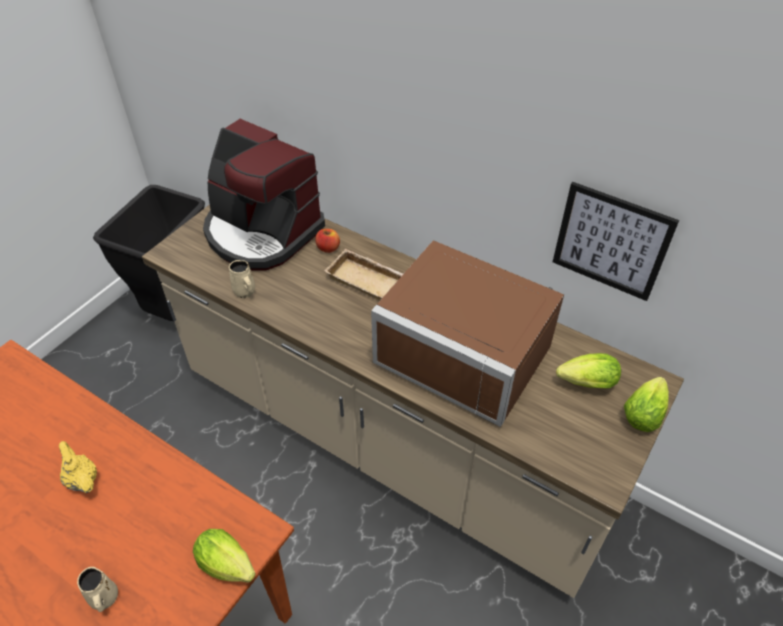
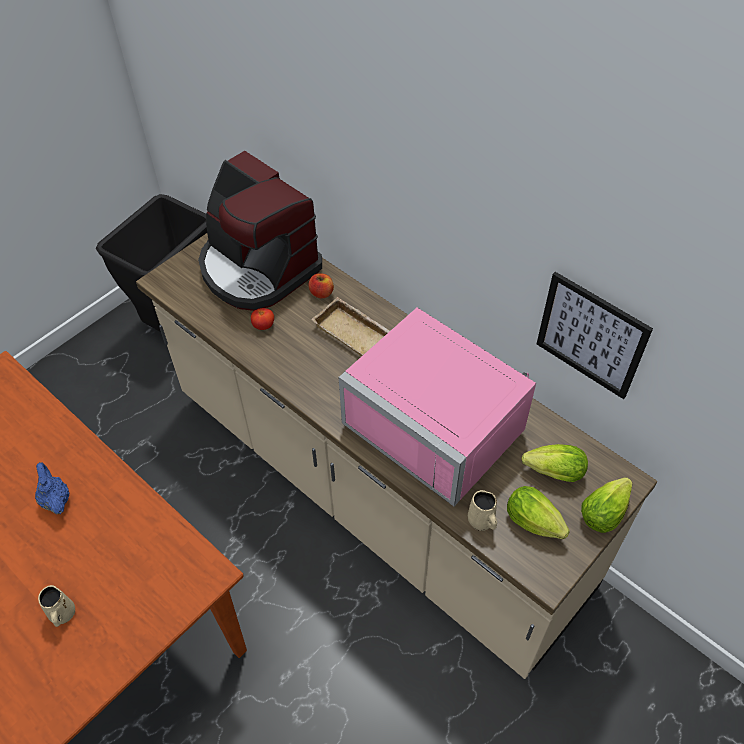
camera: 10 degrees right, 5 degrees up
(82, 479) = (56, 499): yellow teapot -> blue teapot
(229, 567) = (178, 602): lettuce -> lettuce (536, 524)
(245, 292) = (230, 332): beige mug -> beige mug (481, 522)
(277, 283) = (263, 326): none -> tomato
(469, 350) = (441, 422): brown microwave -> pink microwave

